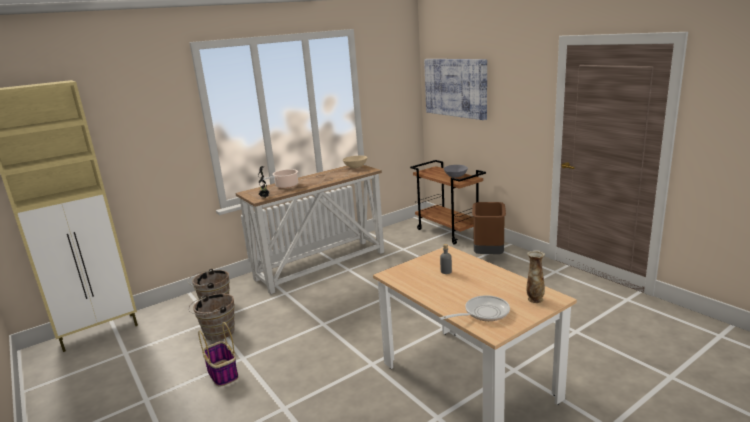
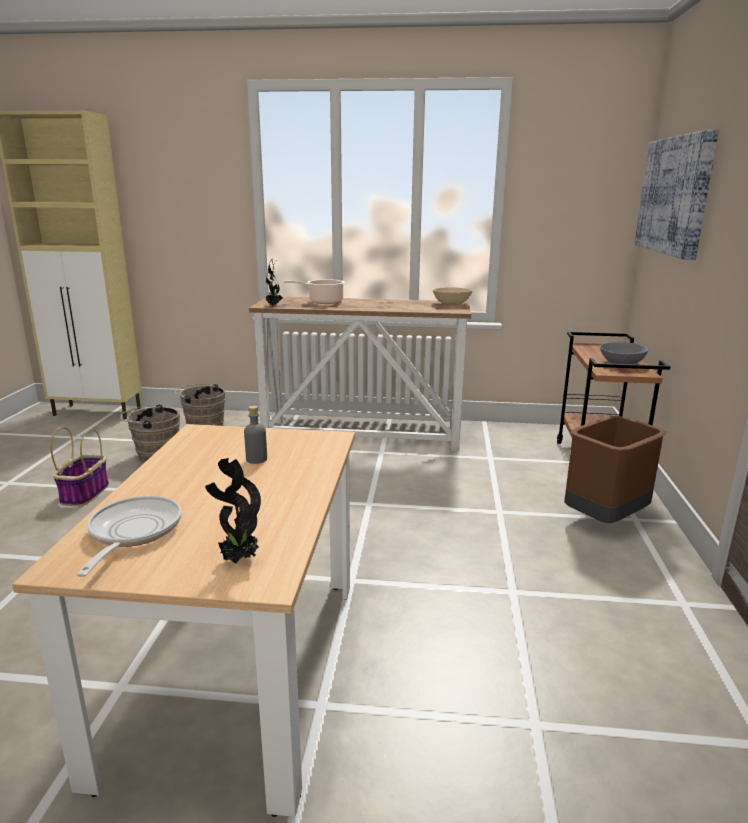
camera: 40 degrees right, 0 degrees up
(483, 313) = (132, 533): frying pan -> frying pan turned 105 degrees counterclockwise
(534, 299) = (238, 560): vase -> potted plant

